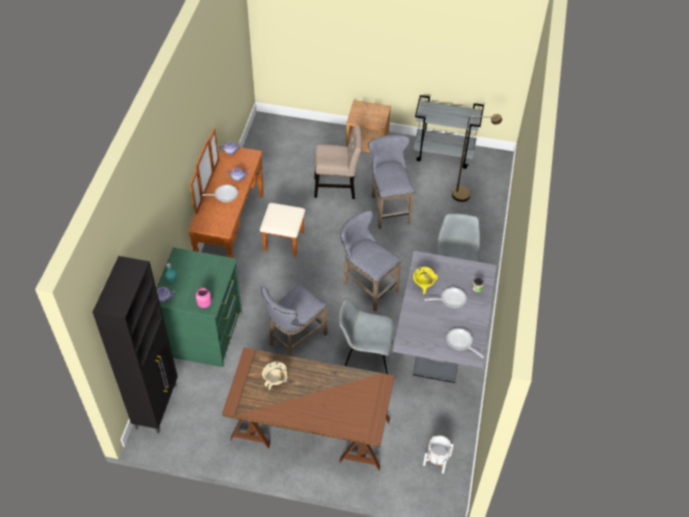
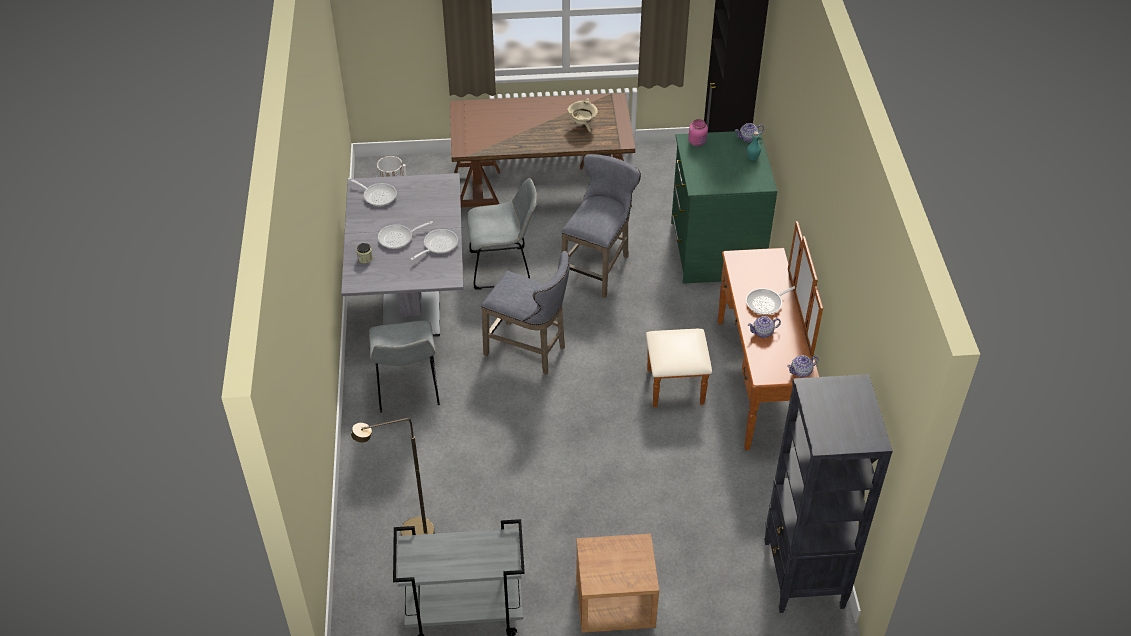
camera: 165 degrees right, 5 degrees down
(268, 133) = (803, 575): none -> black bookcase
(337, 187) = (632, 495): beige chair -> none
(389, 208) = (534, 478): grey stool -> none
(423, 286) = (438, 245): yellow cooking pot -> frying pan

